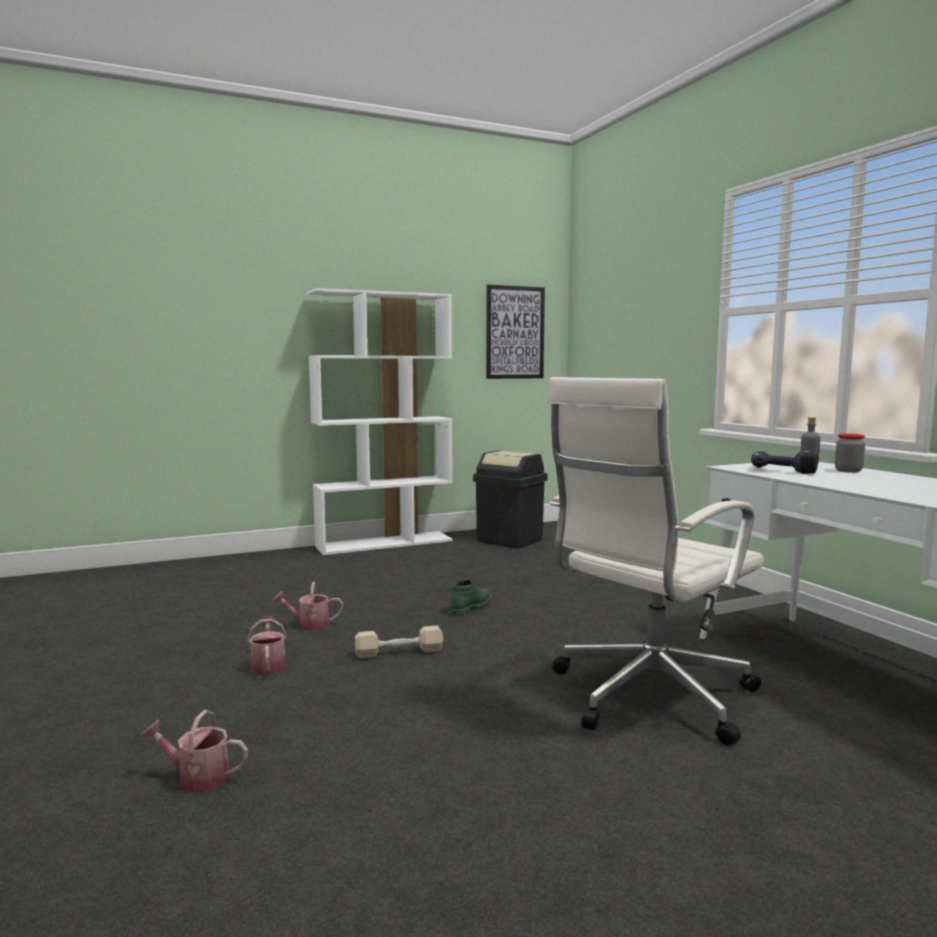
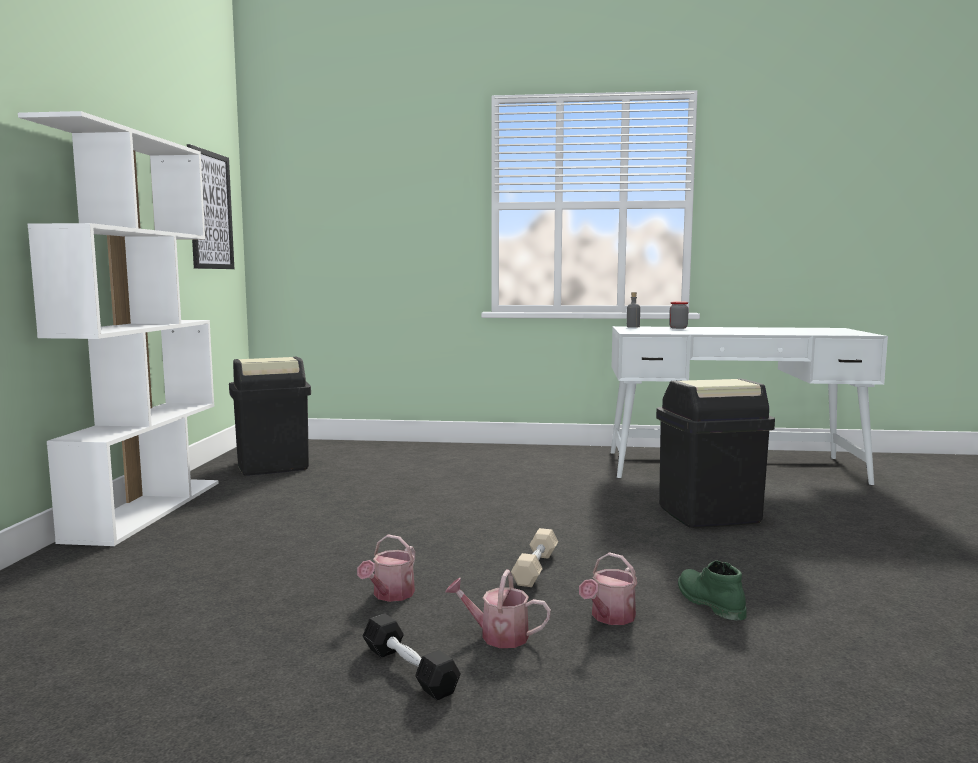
camera: 60 degrees left, 0 degrees up
(197, 777) = (777, 711): watering can -> watering can (610, 617)
(207, 653) = (409, 670): none -> black dumbbell
(470, 607) = (451, 520): green boot -> green boot (708, 602)
(647, 696) = (709, 514): white office chair -> black trash can
(783, 470) = (660, 330): power drill -> none

